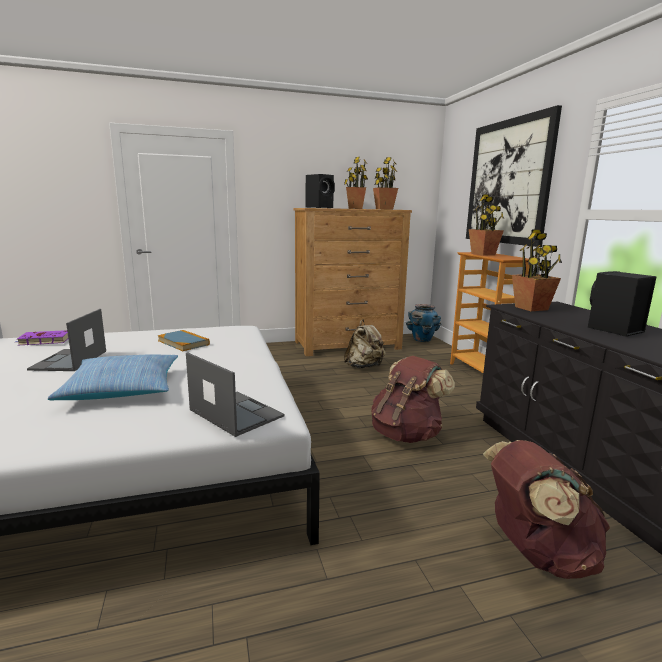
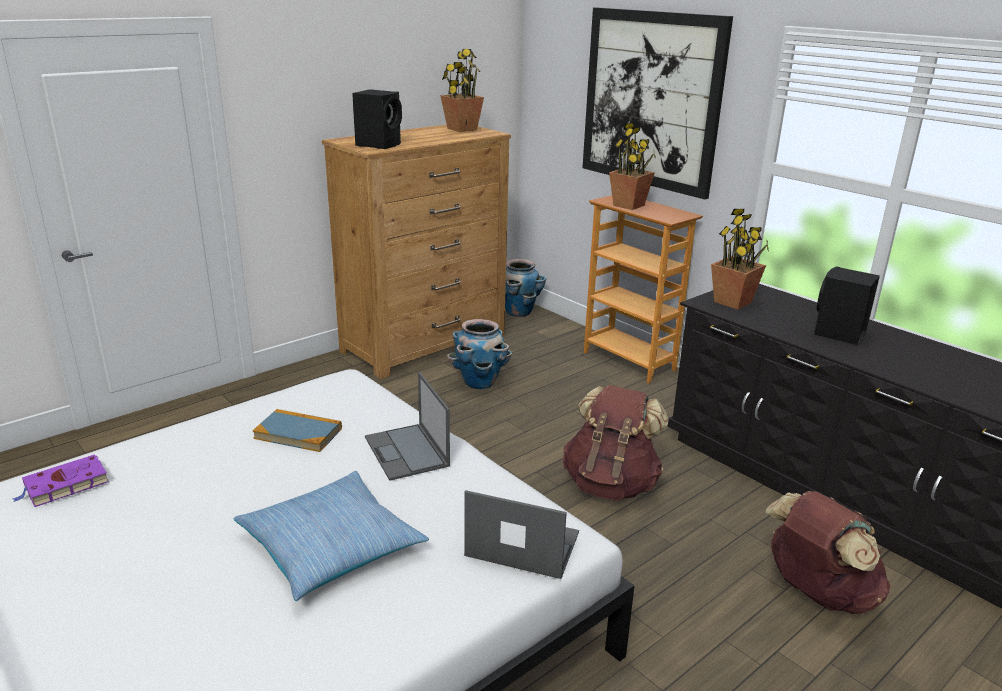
camera: 25 degrees left, 10 degrees up
(69, 360) = (178, 517): laptop -> laptop (407, 452)
(355, 208) = (417, 131): potted plant -> none
(364, 367) = (479, 382): beige backpack -> planter

